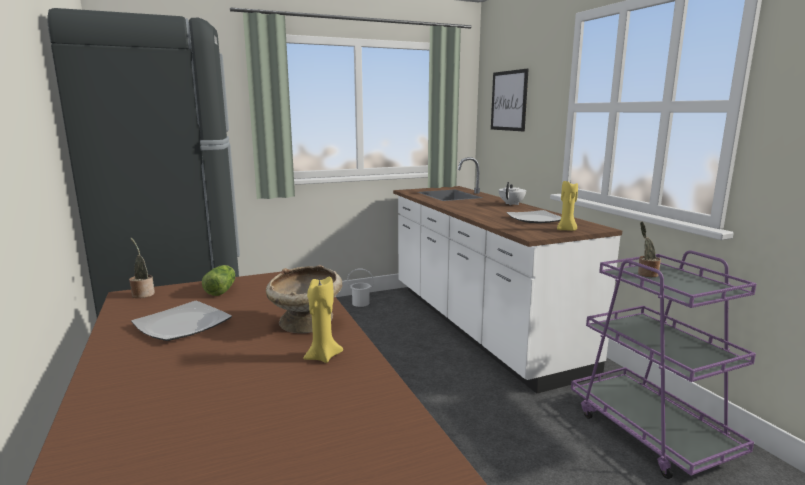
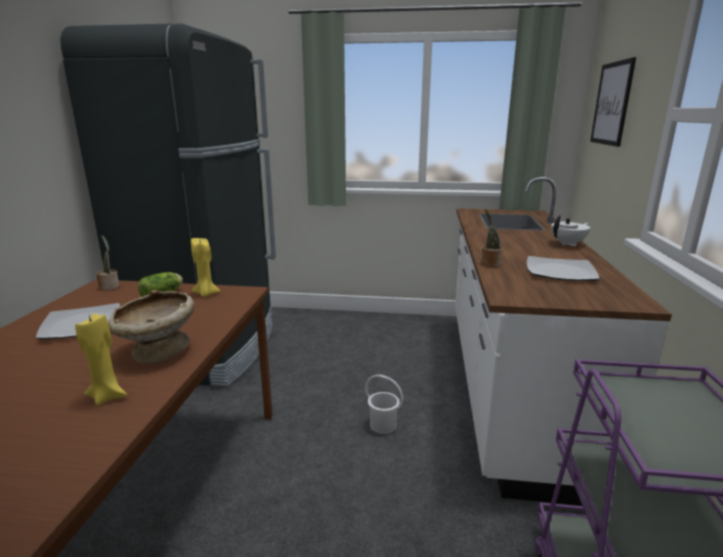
camera: 30 degrees right, 5 degrees up
(360, 303) = (404, 325): white bucket -> white bucket (383, 425)
(566, 230) = (577, 297): yellow candle -> yellow candle (206, 294)
(646, 274) = (646, 397): potted plant -> potted plant (489, 263)

